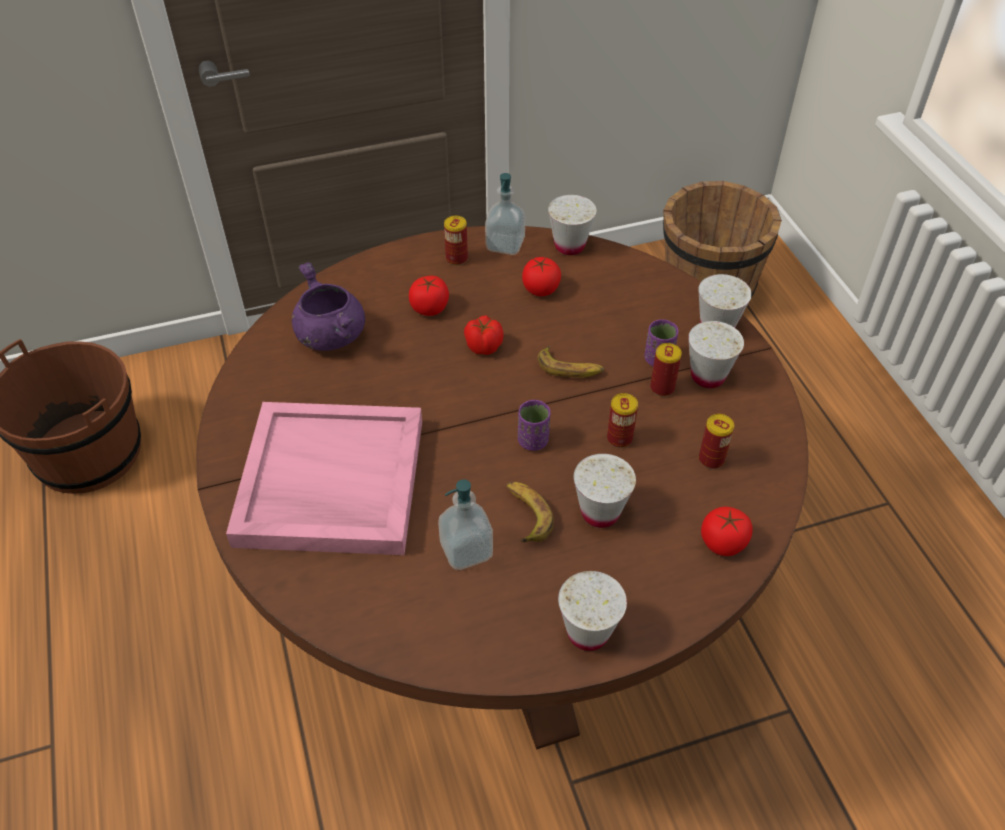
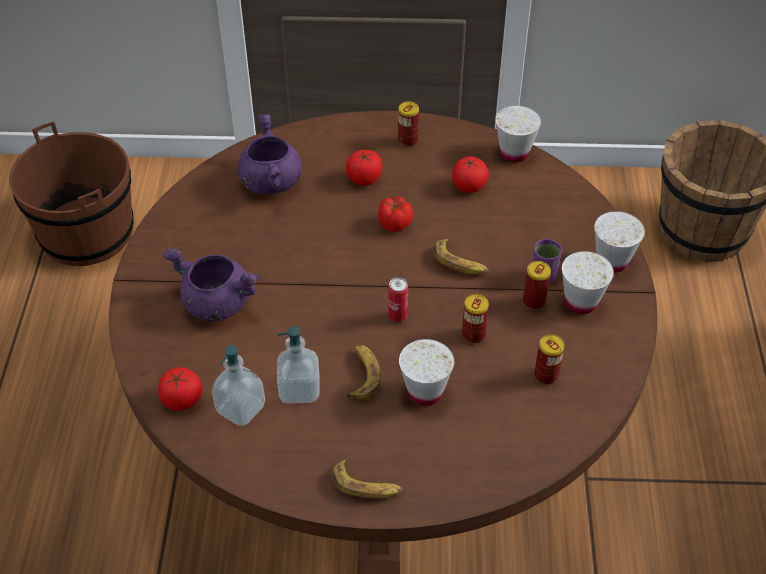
camera: 20 degrees right, 0 degrees up
(329, 483) = (215, 304): pink tray -> purple cooking pot
(505, 245) = (456, 138): soap dispenser -> soap dispenser (240, 408)
(533, 441) = (397, 316): purple cup -> can
(588, 632) = (366, 485): white cup -> banana
(723, 543) = (518, 448): tomato -> tomato (182, 399)

